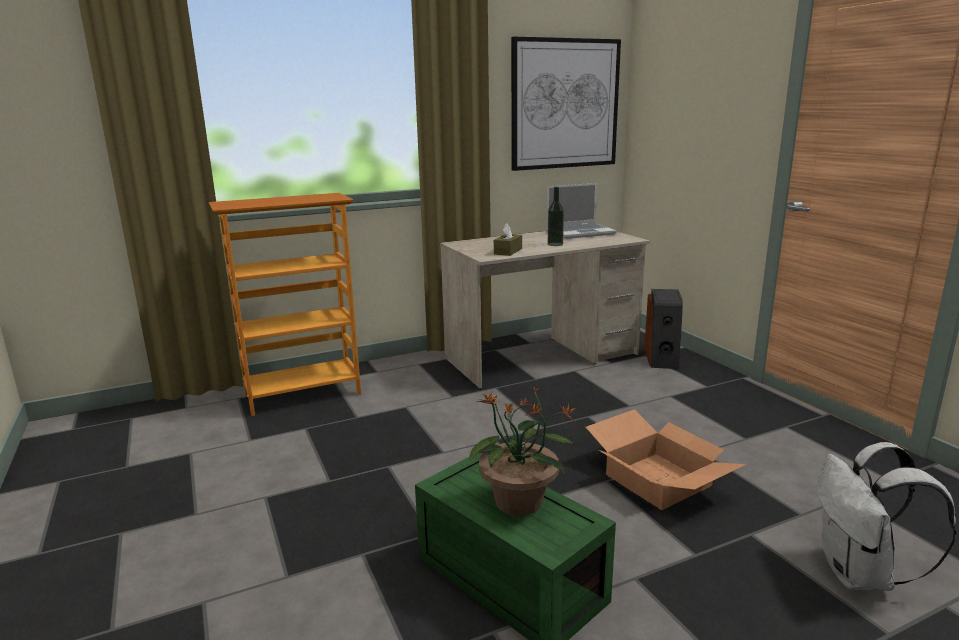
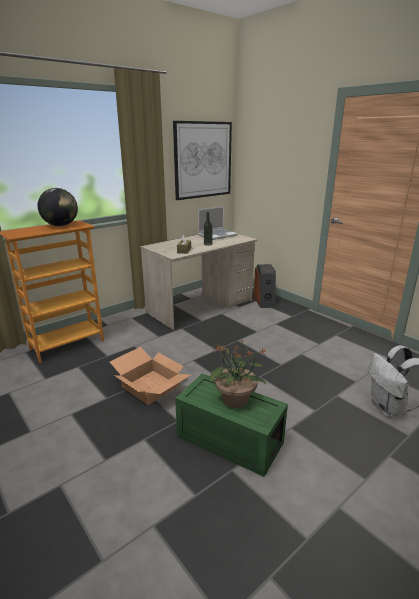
camera: 15 degrees left, 5 degrees up
(304, 197) = (60, 225): none -> globe
(660, 480) = (285, 372): cardboard box -> cardboard box (151, 386)

